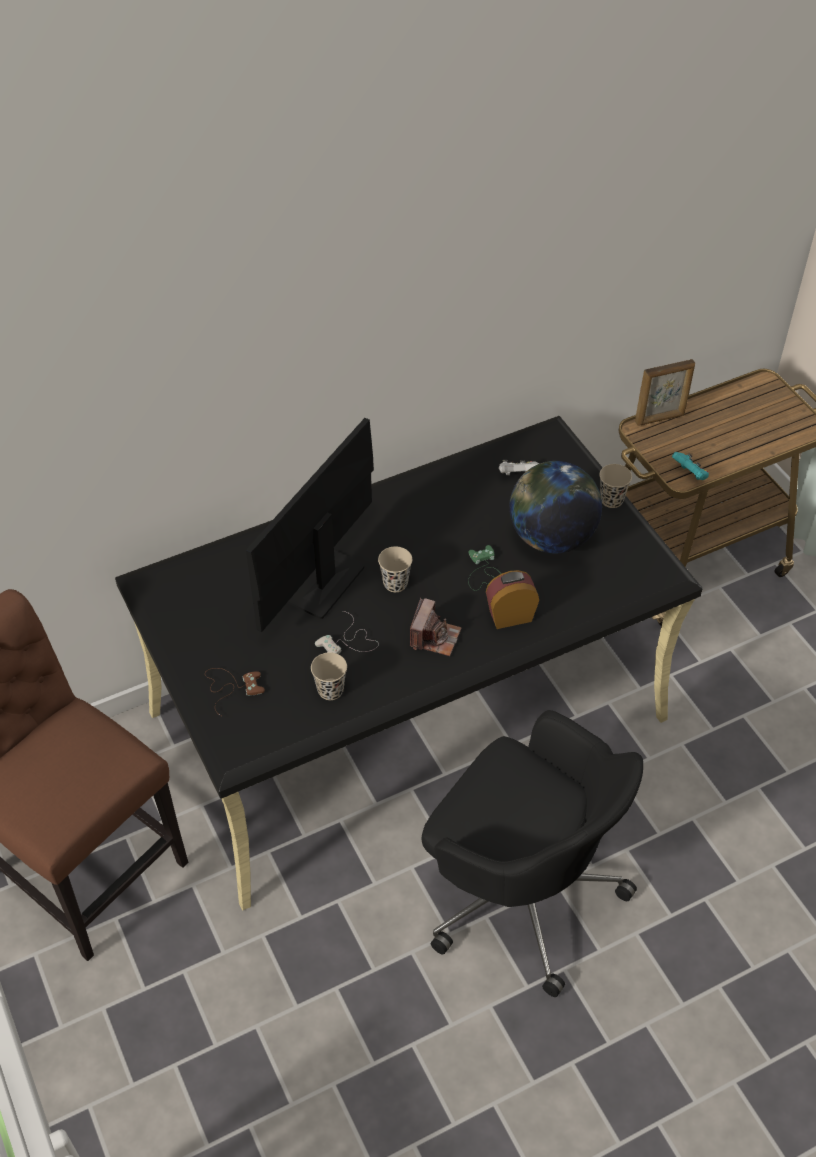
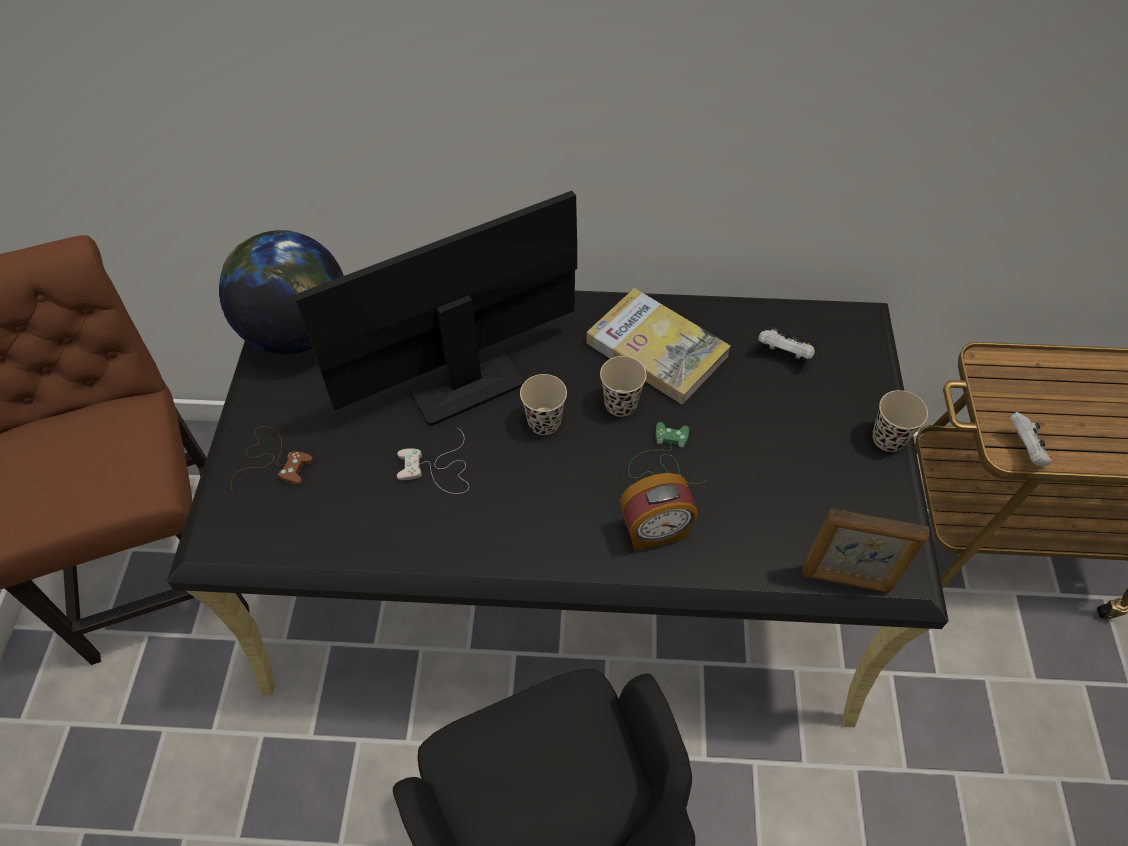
camera: 30 degrees right, 5 degrees up
(330, 690) = (373, 520): beige cup -> beige cup (620, 404)
(434, 637) = (542, 514): camera -> none
(435, 506) = (656, 349): none -> book
(510, 615) = (655, 531): alarm clock -> alarm clock turned 150 degrees clockwise
(551, 538) = (776, 453): globe -> globe (298, 333)
(660, 419) = (1024, 361): picture frame -> picture frame (846, 580)
(690, 474) = (1025, 450): turquoise game controller -> white game controller

